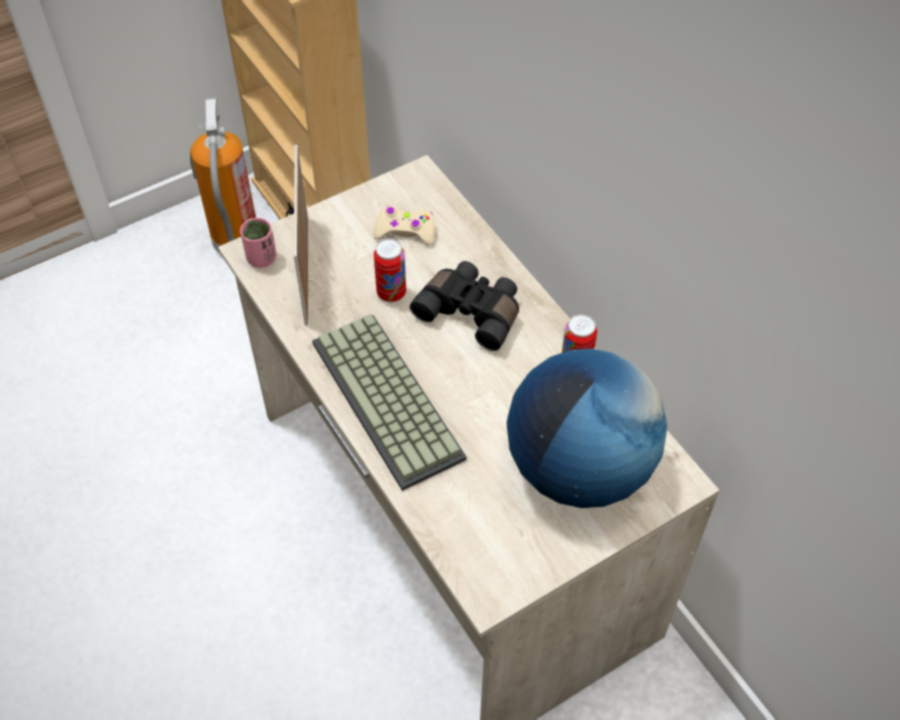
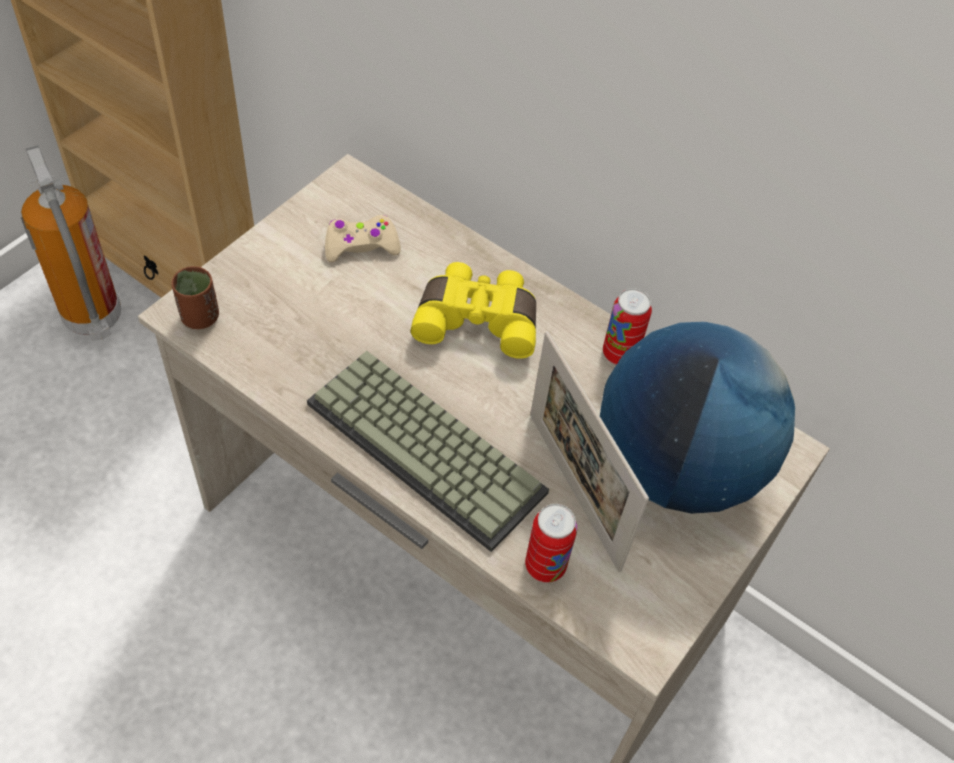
camera: 25 degrees left, 0 degrees up
(261, 258) = (200, 317): pink cup -> brown cup
(306, 269) = (261, 317): picture frame -> picture frame (573, 489)
(391, 293) = (375, 320): can -> can (545, 566)
(472, 311) = (478, 319): black binoculars -> yellow binoculars

